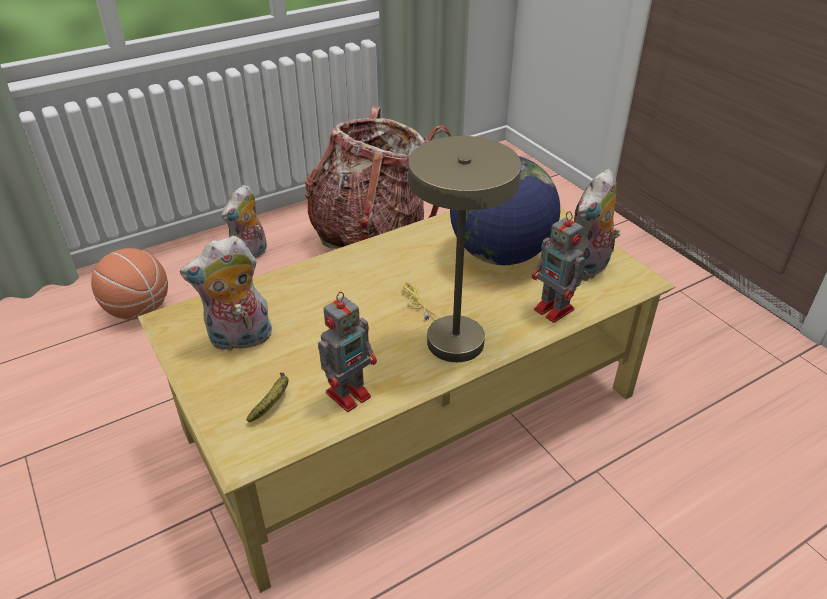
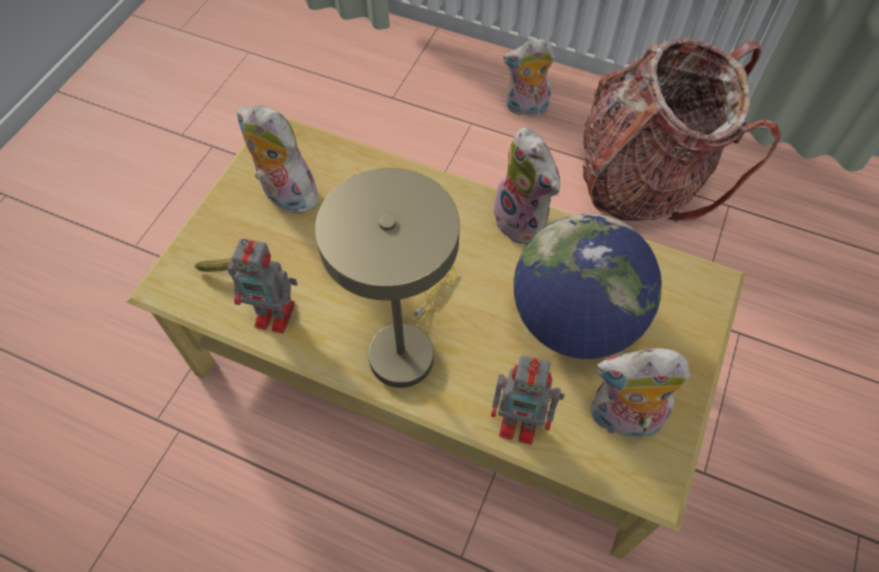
camera: 55 degrees right, 20 degrees up
(138, 310) = (393, 90): basketball -> none
(403, 239) = (524, 221): none -> plush toy
(555, 310) = (521, 422): toy robot -> toy robot turned 90 degrees counterclockwise

